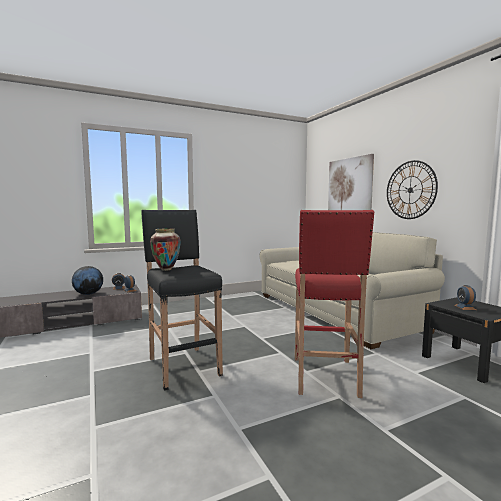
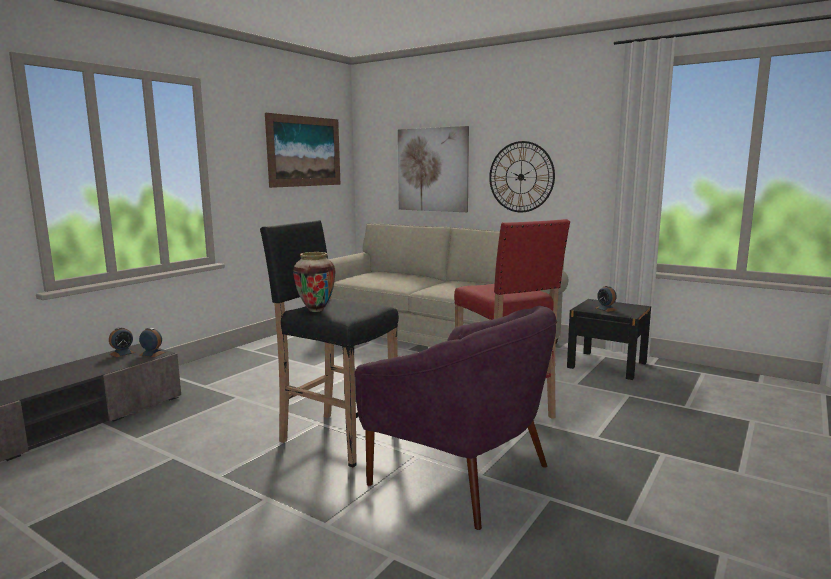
camera: 30 degrees left, 5 degrees up
(88, 294) = (85, 371): globe -> none
(226, 423) = (462, 474): none -> purple armchair
(265, 178) = (304, 151): none -> picture

